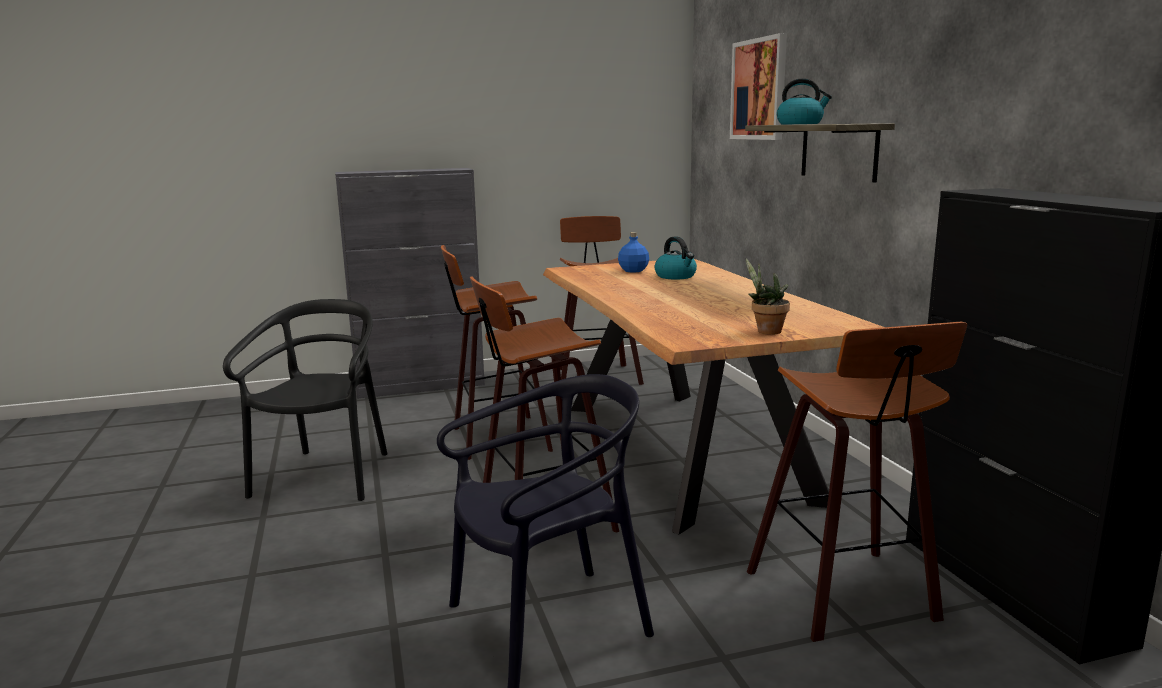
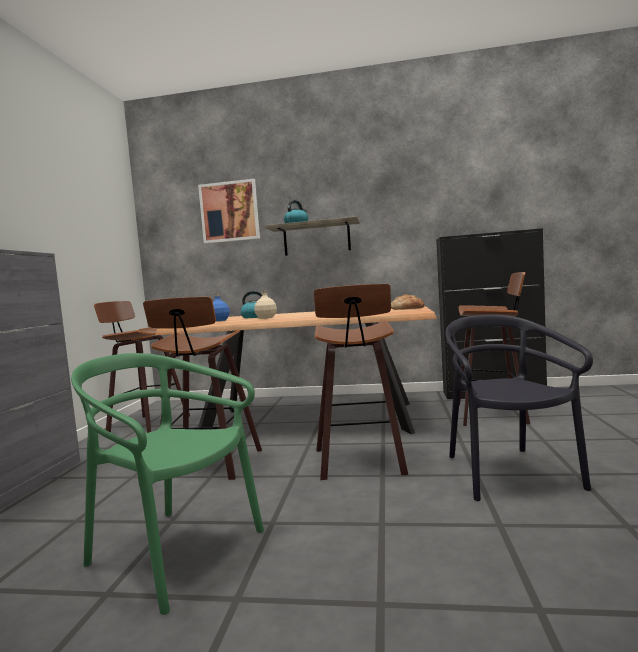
camera: 65 degrees left, 10 degrees down
(325, 476) = (174, 552): black chair -> green chair
(653, 283) = (266, 318): none -> beige bottle
(765, 331) = (407, 308): potted plant -> bread

